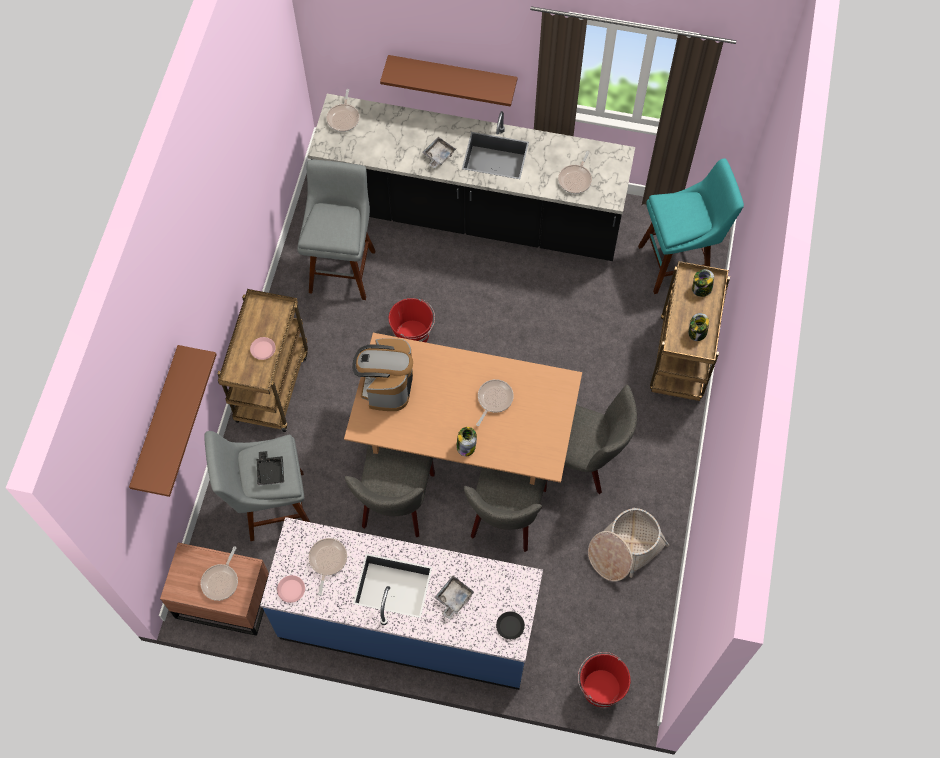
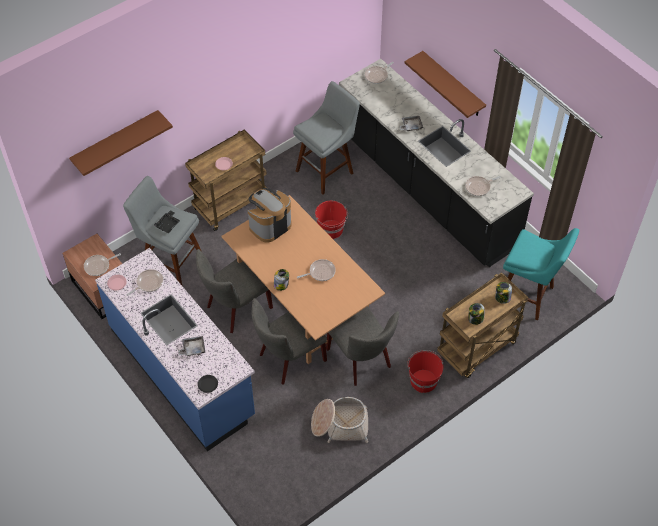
camera: 40 degrees right, 10 degrees down
(600, 687) = (252, 486): red bucket -> red bucket (423, 380)

